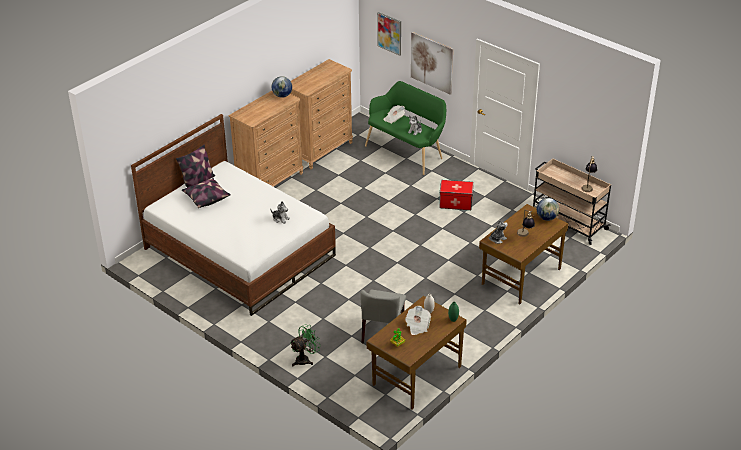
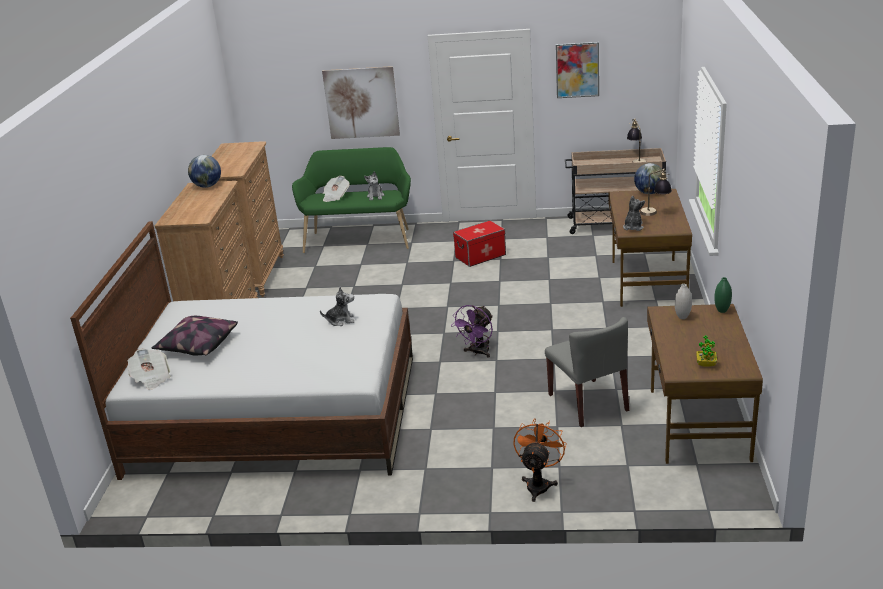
camera: 35 degrees left, 10 degrees down
(198, 181) = (159, 335): pillow -> none
(305, 359) = (539, 484): green fan -> orange fan
(370, 270) = (477, 352): none -> purple fan
(389, 33) = (285, 89): picture -> picture (577, 70)
(417, 326) = (695, 336): newspaper -> newspaper (151, 378)

